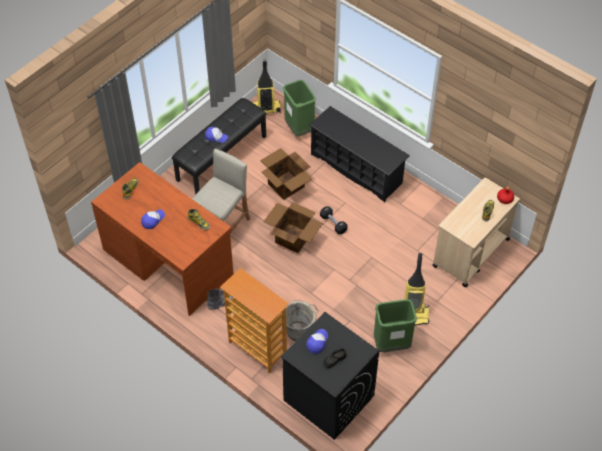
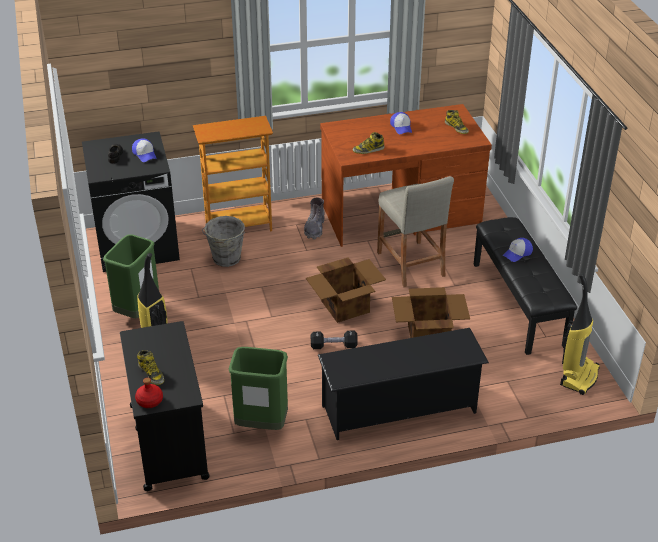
camera: 125 degrees right, 15 degrees down
(299, 129) = (516, 390): green trash can -> green trash can (261, 424)
(470, 253) = (168, 440): beige cart -> black cart

